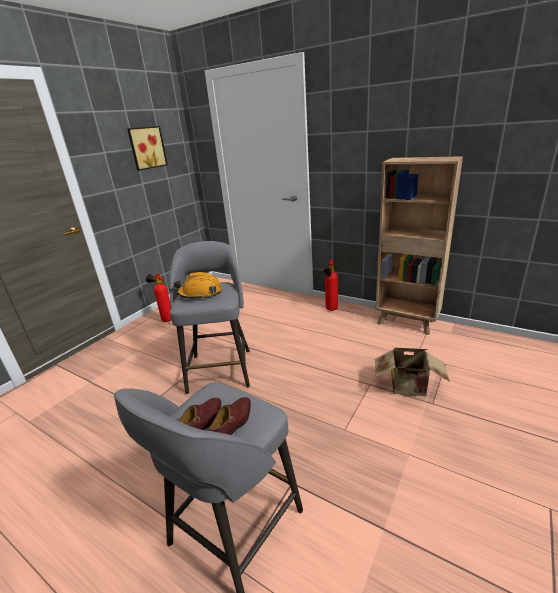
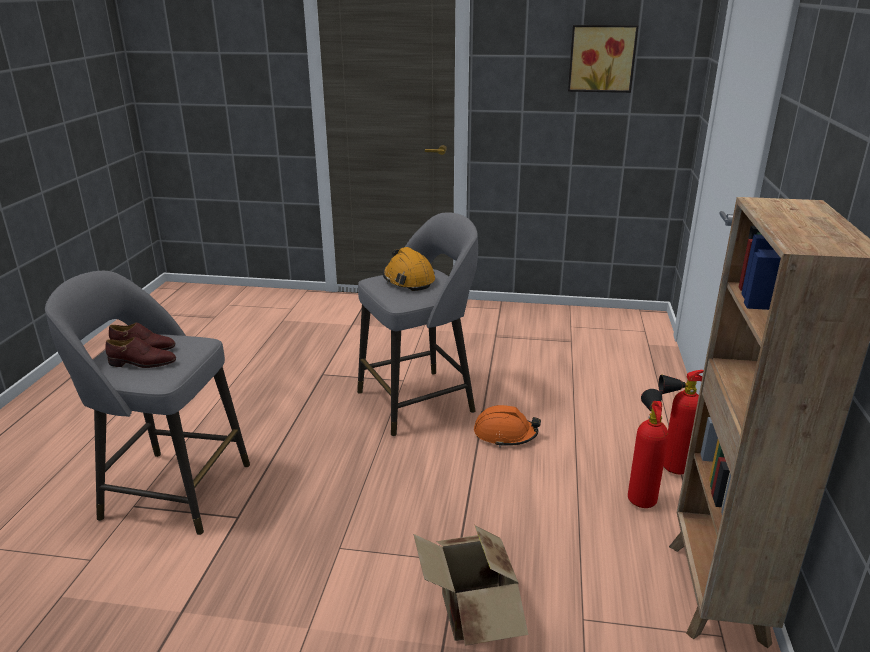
camera: 65 degrees right, 0 degrees up
(166, 319) = (503, 320): fire extinguisher -> fire extinguisher (640, 497)
(277, 345) = (505, 434): none -> orange hard hat

